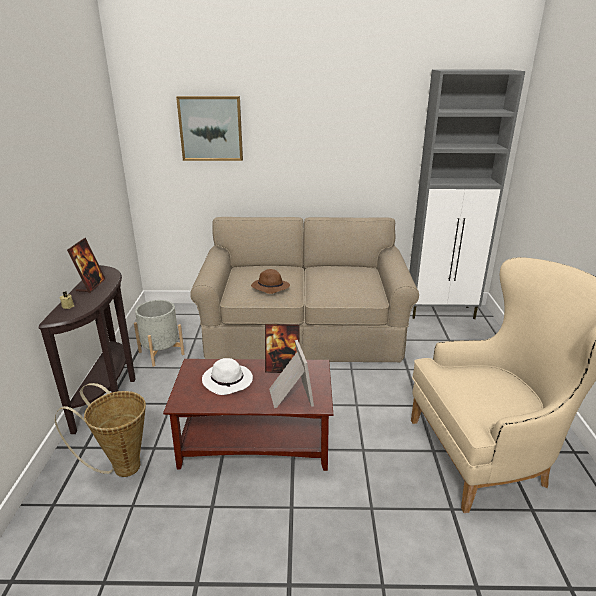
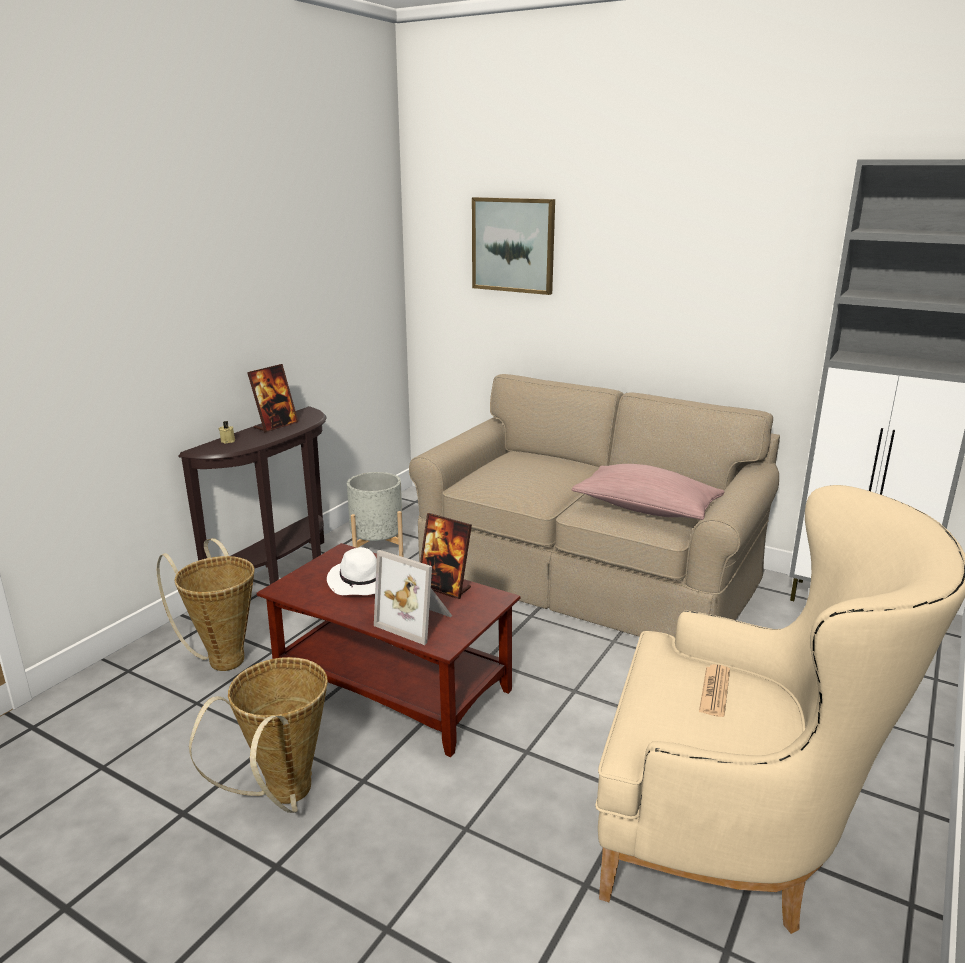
camera: 30 degrees right, 5 degrees down
(253, 541) = (283, 797): none -> basket
(270, 287) = (521, 483): brown hat -> none
(289, 395) = (417, 621): picture frame -> picture frame turned 105 degrees clockwise
(352, 287) = (646, 509): none -> pink pillow
(483, 382) = (714, 691): none -> newspaper

